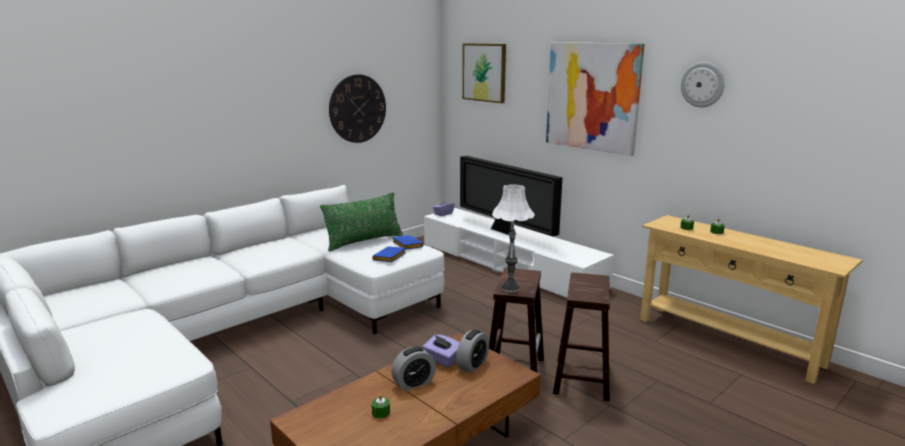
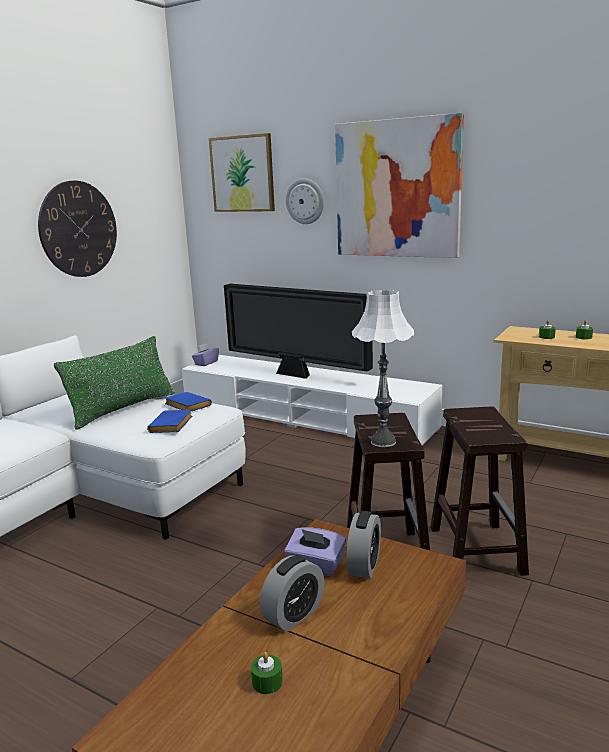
camera: 15 degrees left, 0 degrees up
(702, 84) = (545, 157): wall clock -> wall clock (305, 201)

